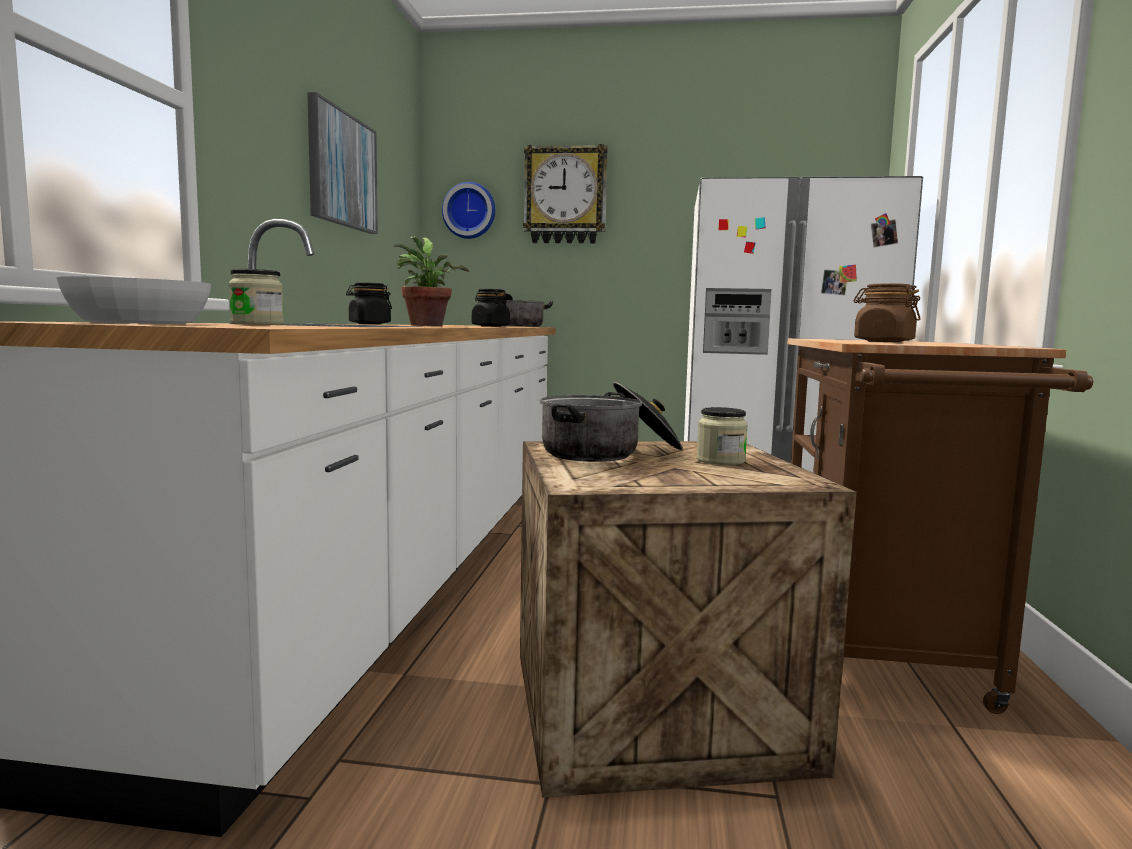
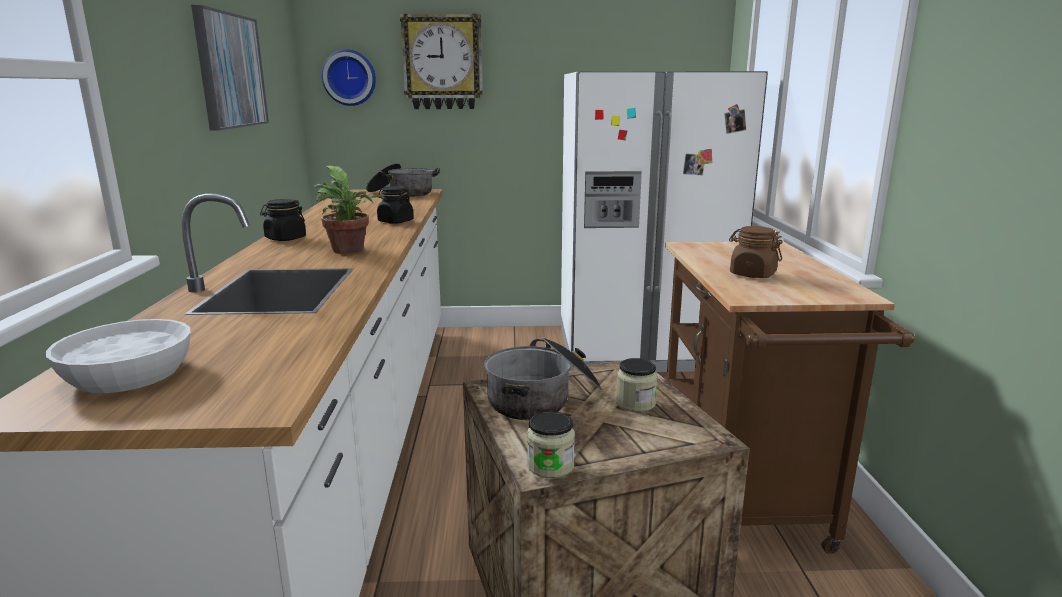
camera: 10 degrees left, 10 degrees up
(257, 324) = (224, 332): jar -> jar (550, 465)

